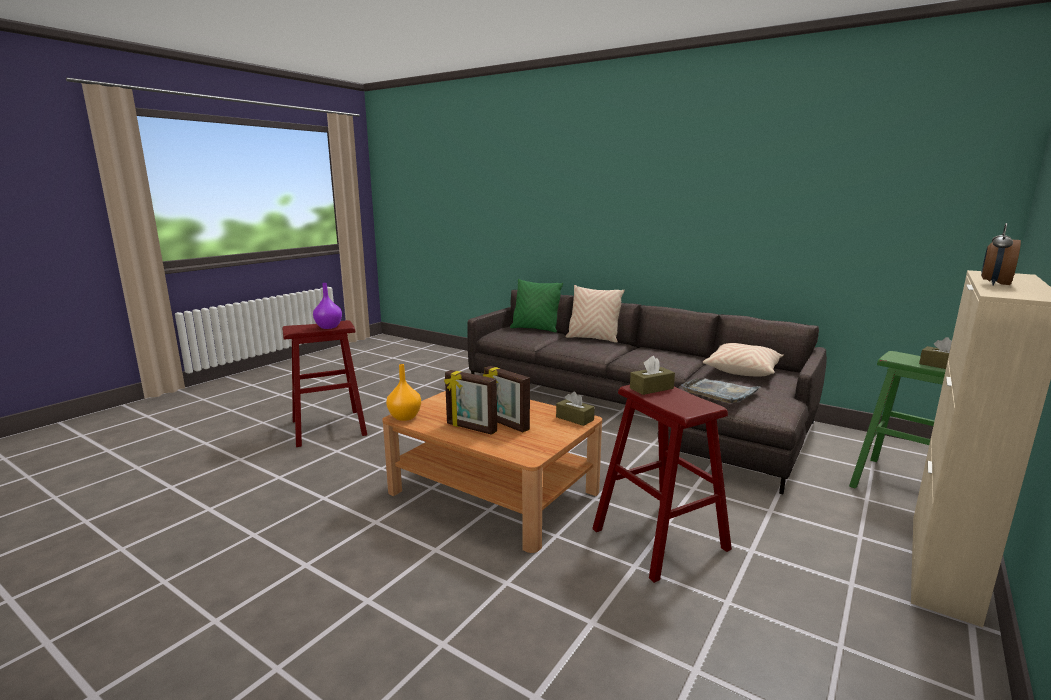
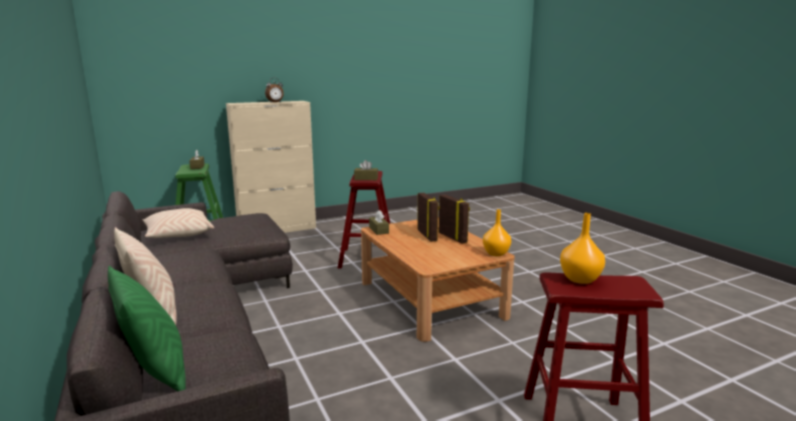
camera: 150 degrees left, 0 degrees up
(328, 327) = (580, 279): purple vase -> orange vase
(720, 392) = (251, 225): grey tray -> none

